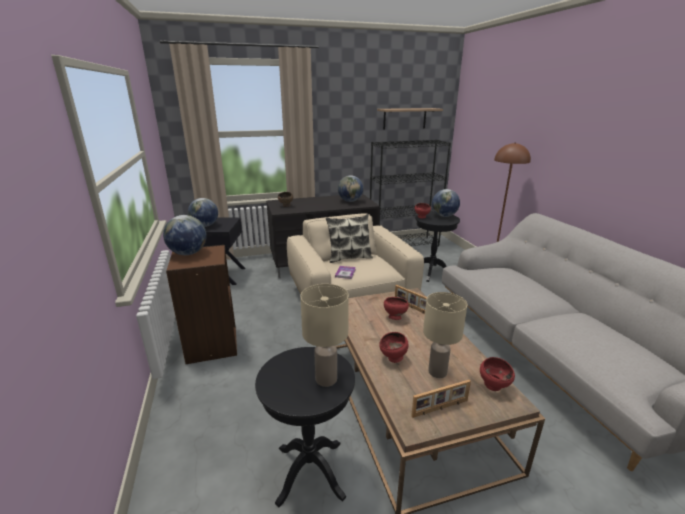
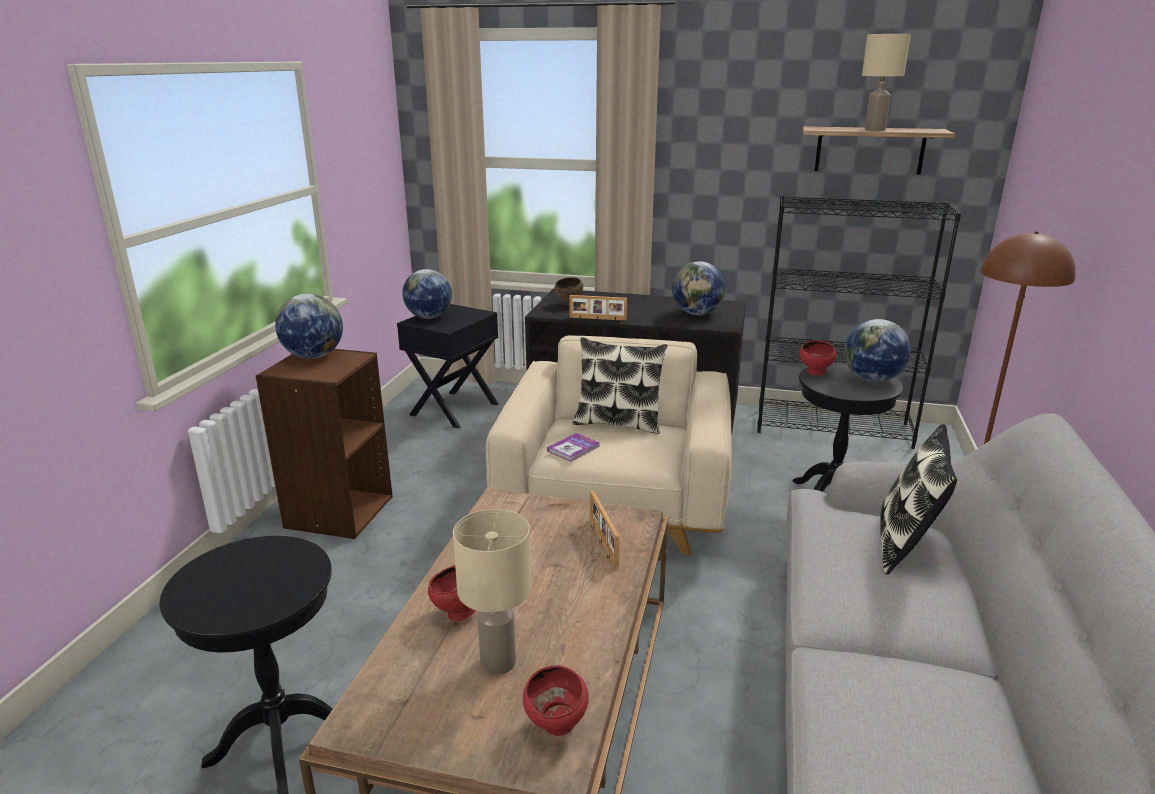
camera: 30 degrees right, 0 degrees up
(326, 378) = (267, 592): beige table lamp -> beige table lamp (875, 130)
(394, 317) = (549, 549): red bowl -> none
(440, 408) = (425, 718): picture frame -> picture frame (597, 319)
(511, 275) = (905, 544): none -> pillow

